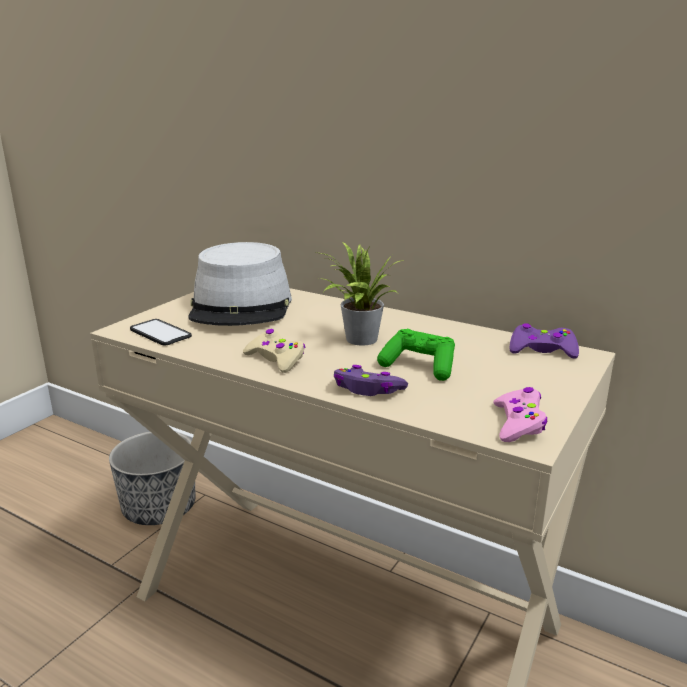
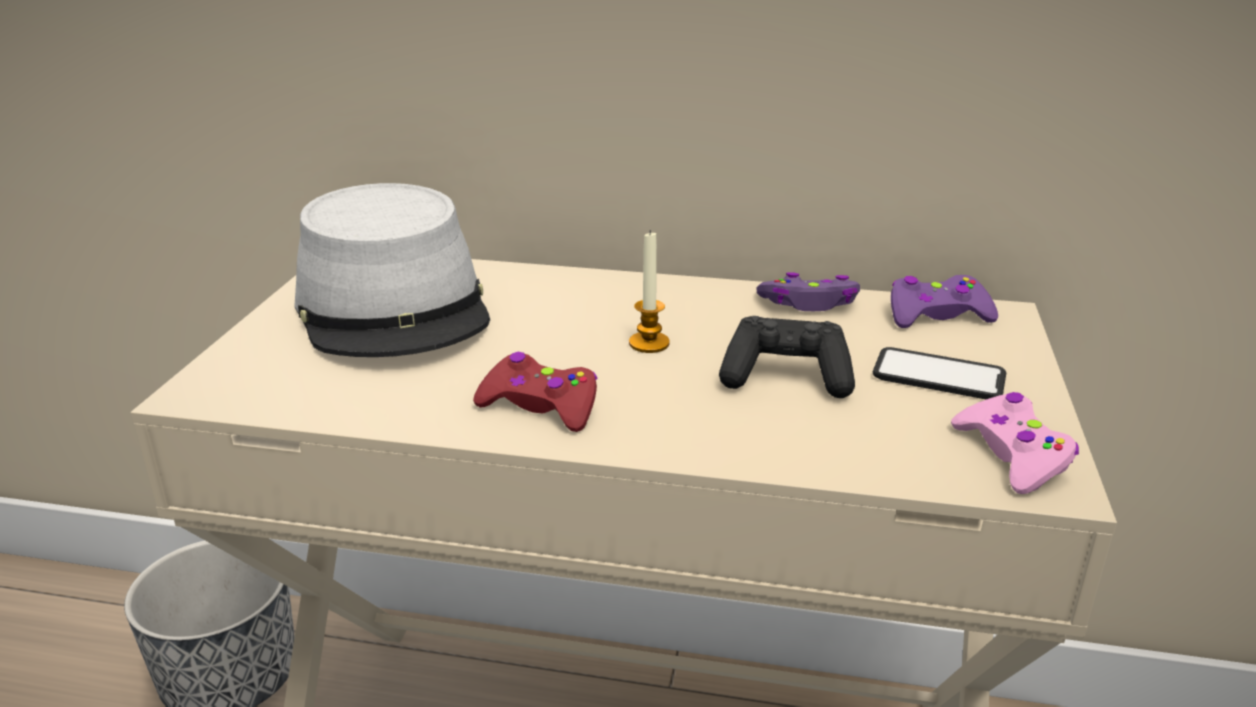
camera: 20 degrees left, 5 degrees up
(160, 333) = (281, 389): phone -> phone (938, 376)
(276, 359) = (540, 405): beige game controller -> red game controller
(357, 340) = (649, 343): potted plant -> candle
(368, 389) = (742, 438): purple game controller -> purple game controller (809, 304)
(419, 366) = (786, 377): green game controller -> black game controller

